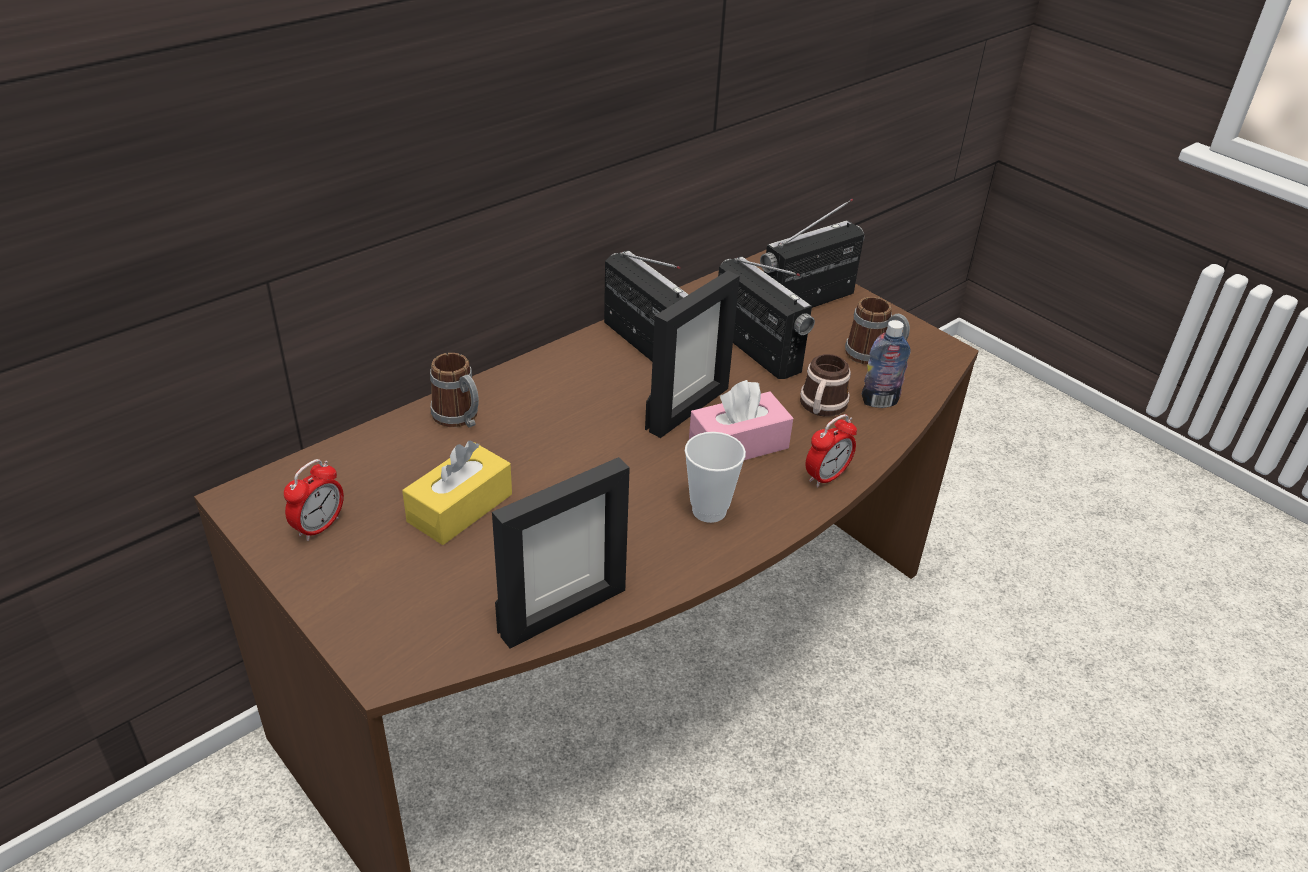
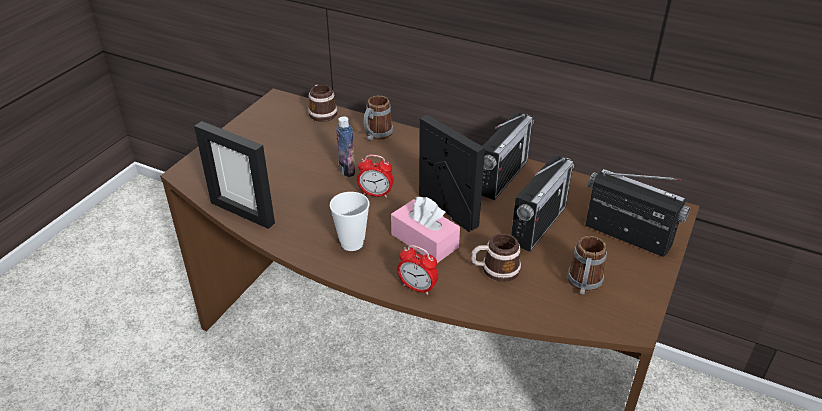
camera: 70 degrees right, 0 degrees up
(319, 527) = (269, 124): alarm clock -> alarm clock (376, 194)
(339, 457) = (322, 112): none -> mug
(460, 508) = (304, 158): yellow tissue box -> none
(687, 408) = (447, 211): picture frame -> picture frame turned 150 degrees counterclockwise
(879, 401) = (526, 298): bottle -> bottle (347, 170)

